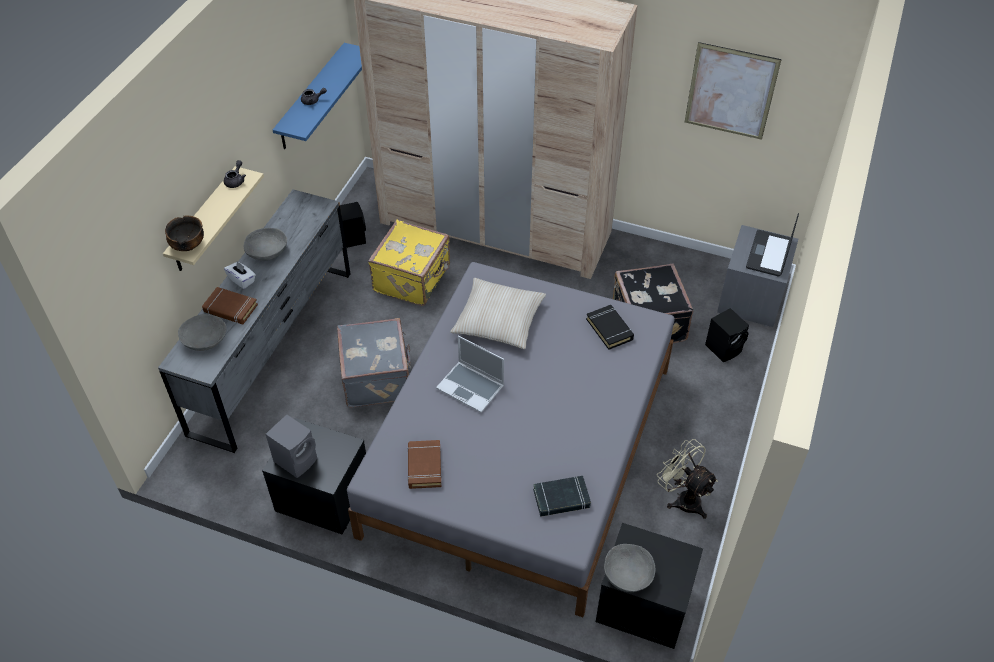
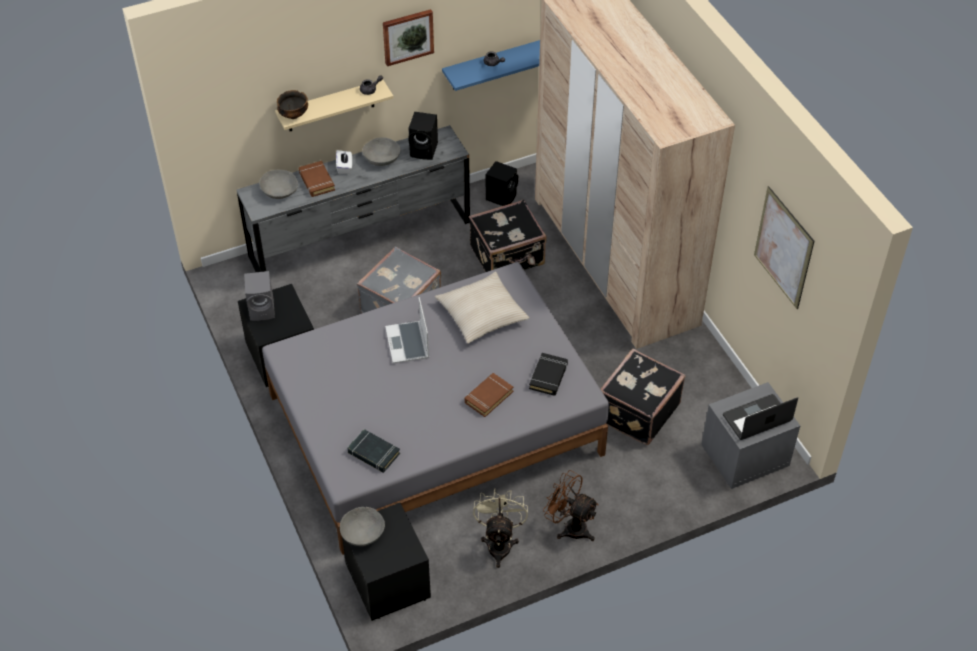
camera: 45 degrees right, 0 degrees up
(242, 105) = (407, 36): none -> picture
(413, 279) = (508, 256): yellow suitcase -> black suitcase
(424, 466) = (319, 368): brown book -> brown book (488, 397)
(712, 442) = (570, 527): none -> brown fan
(724, 348) = (670, 473): black speaker -> black speaker (425, 150)

